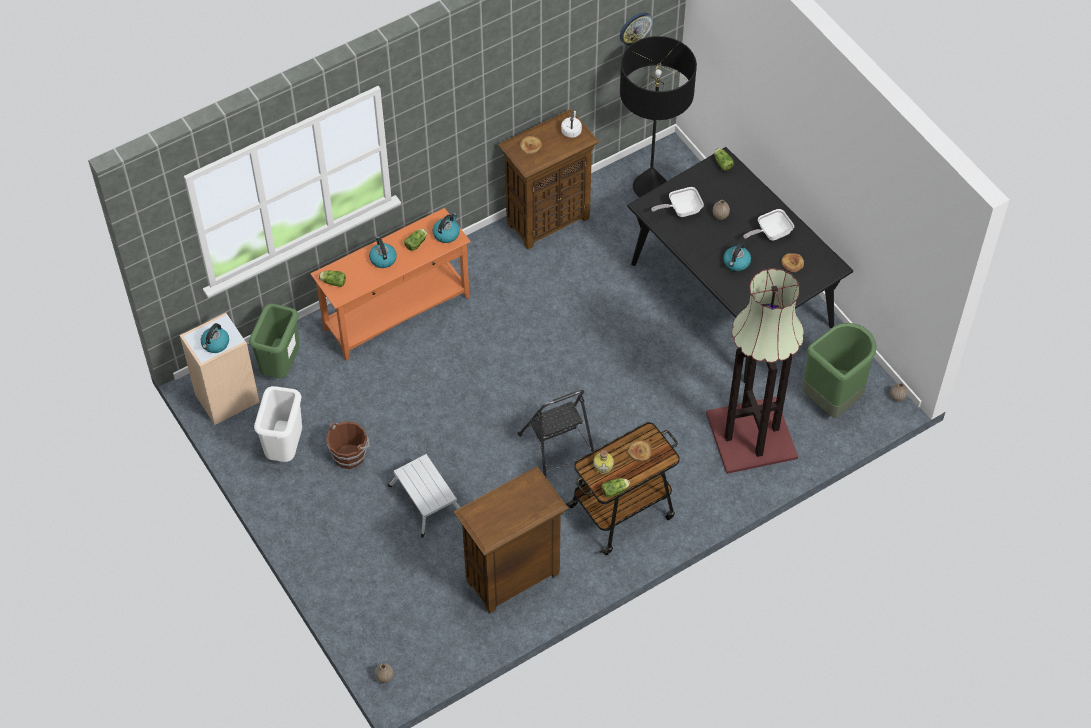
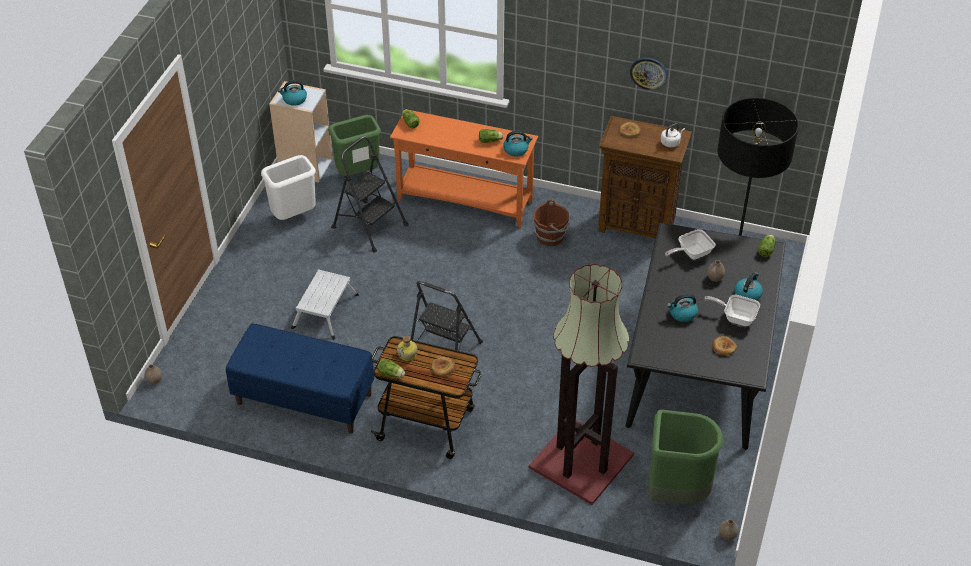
camera: 50 degrees right, 10 degrees down
(350, 455) = (322, 250): brown bucket -> brown bucket (551, 237)
(352, 401) = (368, 224): none -> black step ladder
(382, 259) = (457, 133): kettle -> kettle (747, 294)
(512, 579) = (303, 399): brown cabinet -> blue bench
(635, 28) = (777, 91): wall clock -> wall clock (648, 73)
(681, 210) = (691, 253): frying pan -> frying pan turned 60 degrees counterclockwise

